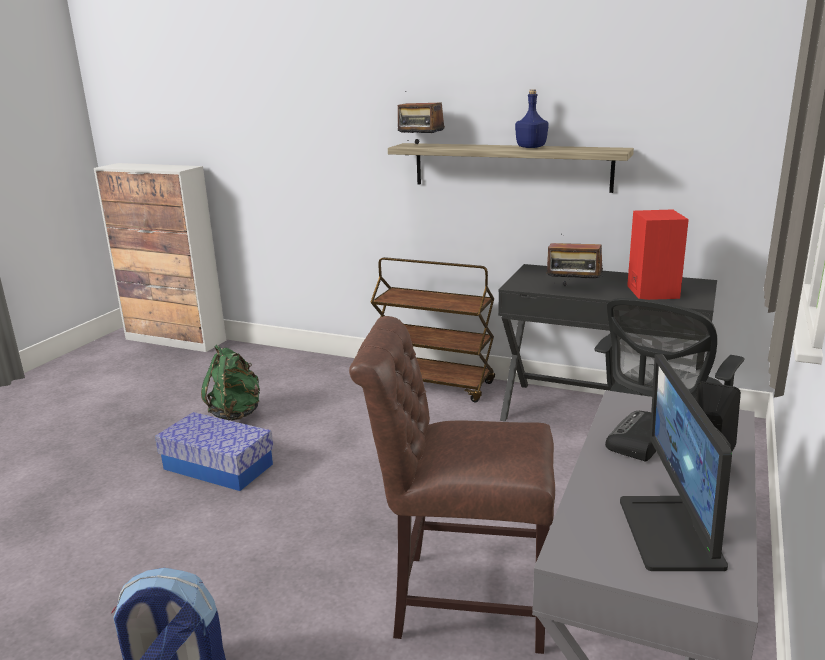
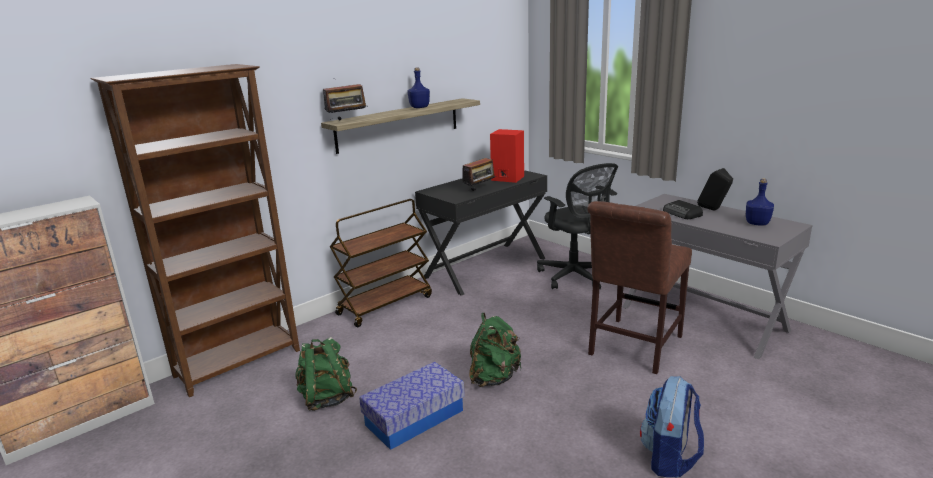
camera: 65 degrees left, 0 degrees up
(277, 359) = (239, 363): none -> brown bookcase
(314, 494) = (493, 378): none -> green backpack
(673, 533) = (758, 223): monitor -> blue bottle

